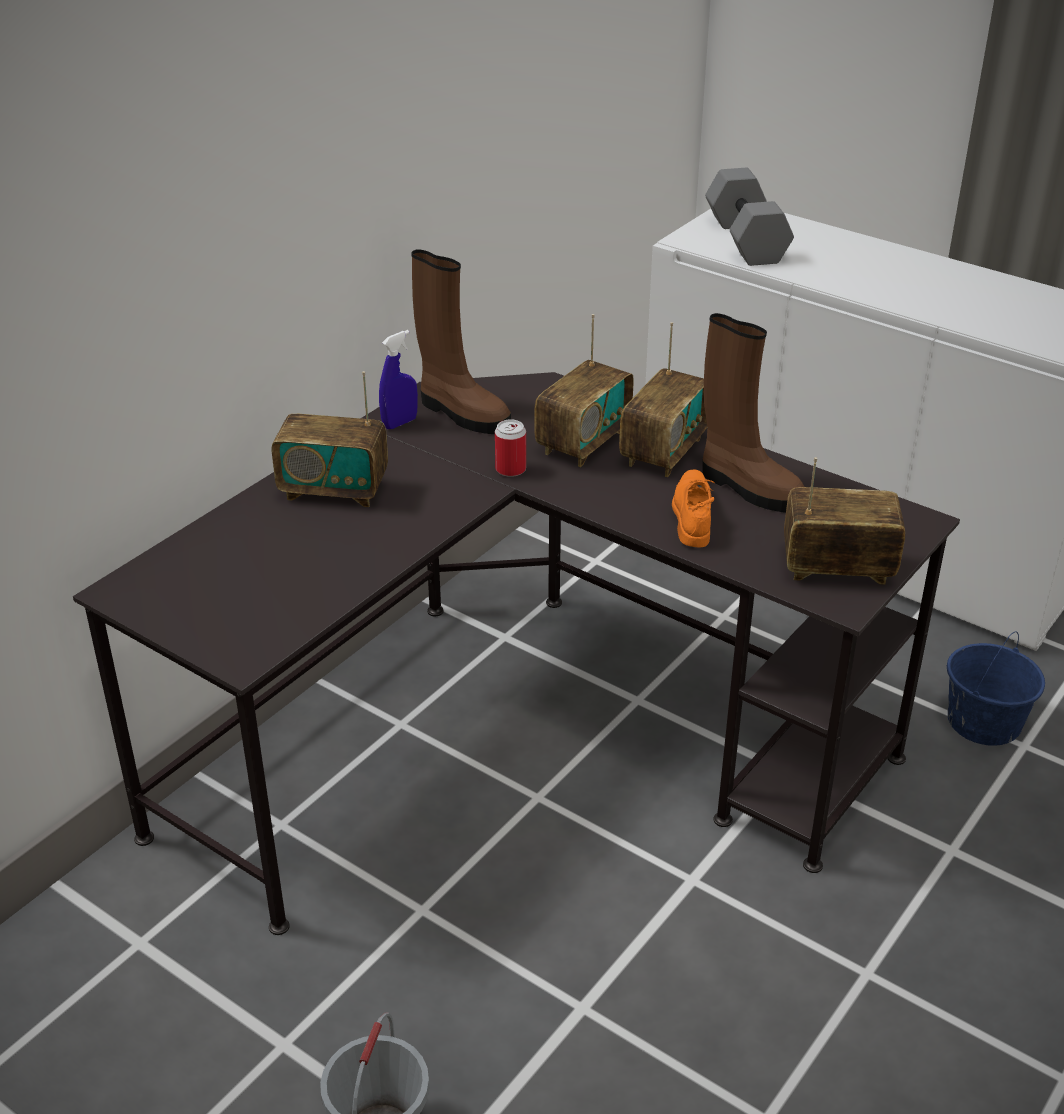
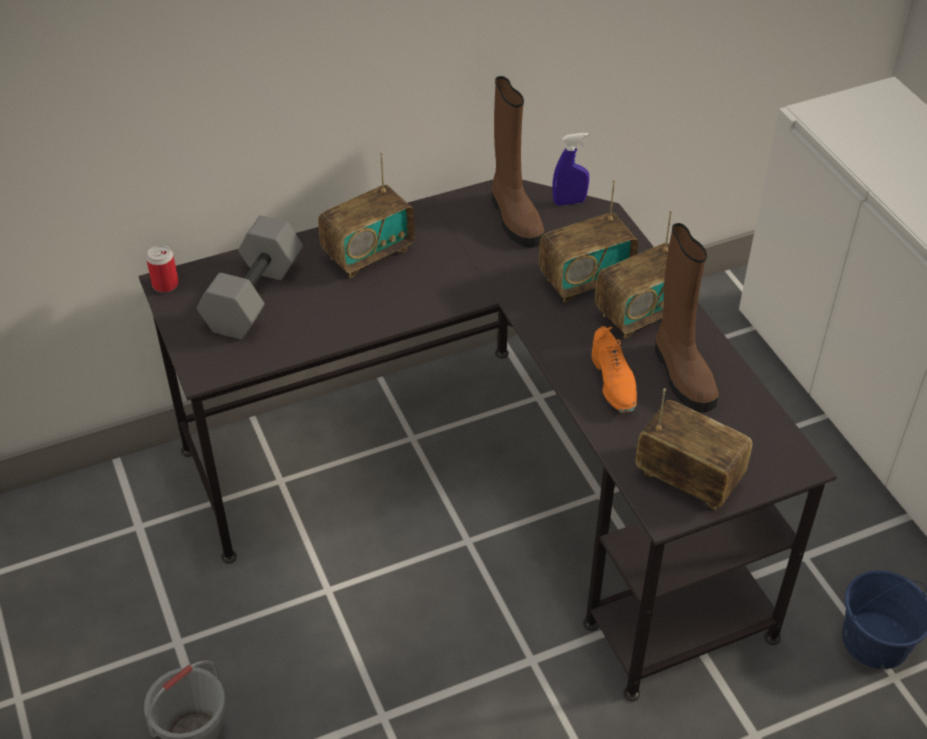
camera: 30 degrees right, 10 degrees up
(334, 490) = (368, 254): radio -> radio turned 75 degrees counterclockwise
(400, 423) = (461, 210): blue spray bottle -> blue spray bottle (569, 202)
(510, 469) = (509, 284): can -> can (165, 284)
(692, 516) = (614, 383): orange shoe -> orange shoe turned 135 degrees clockwise
(744, 239) = (866, 128): grey dumbbell -> grey dumbbell (252, 295)

